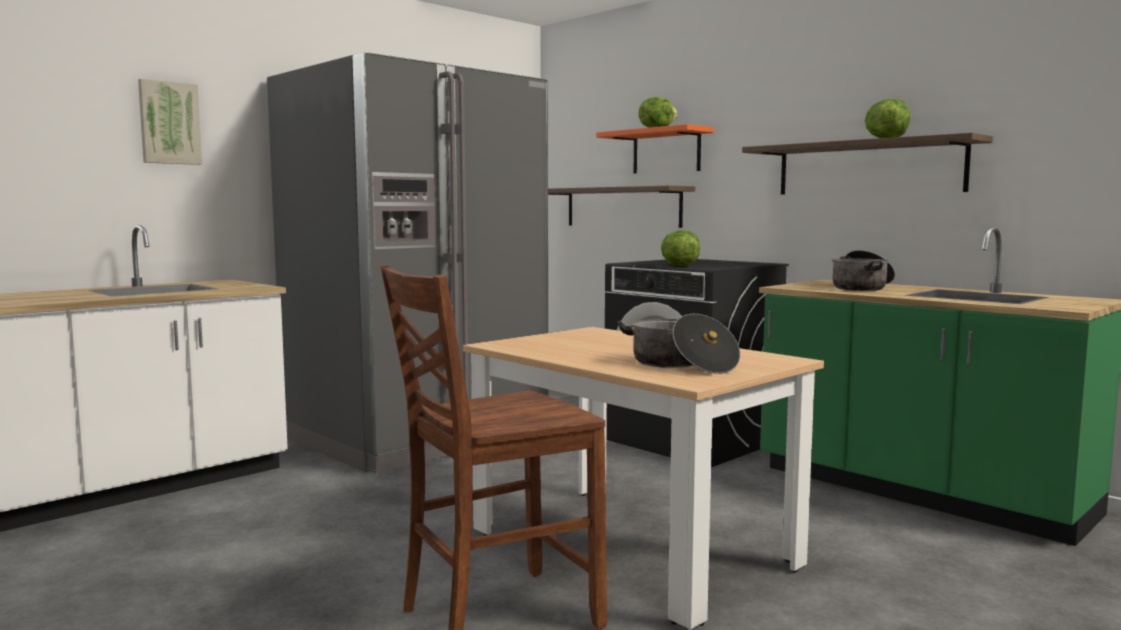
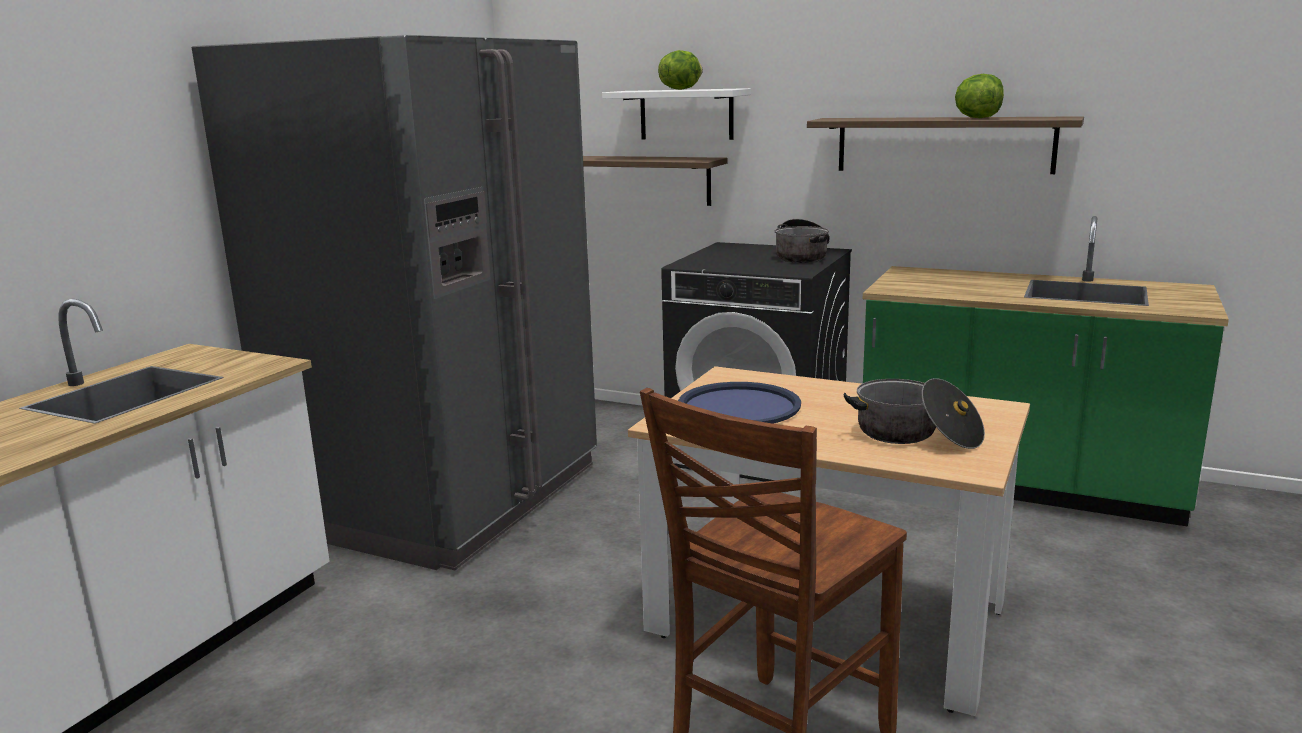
camera: 20 degrees left, 10 degrees up
(169, 123) = (70, 132): picture -> none
(568, 342) = (739, 406): none -> blue tray
(666, 151) = (686, 114): orange shelf -> white shelf
(679, 266) = (755, 267): lettuce -> none
(862, 287) = (961, 283): cooking pot -> cooking pot (802, 256)

